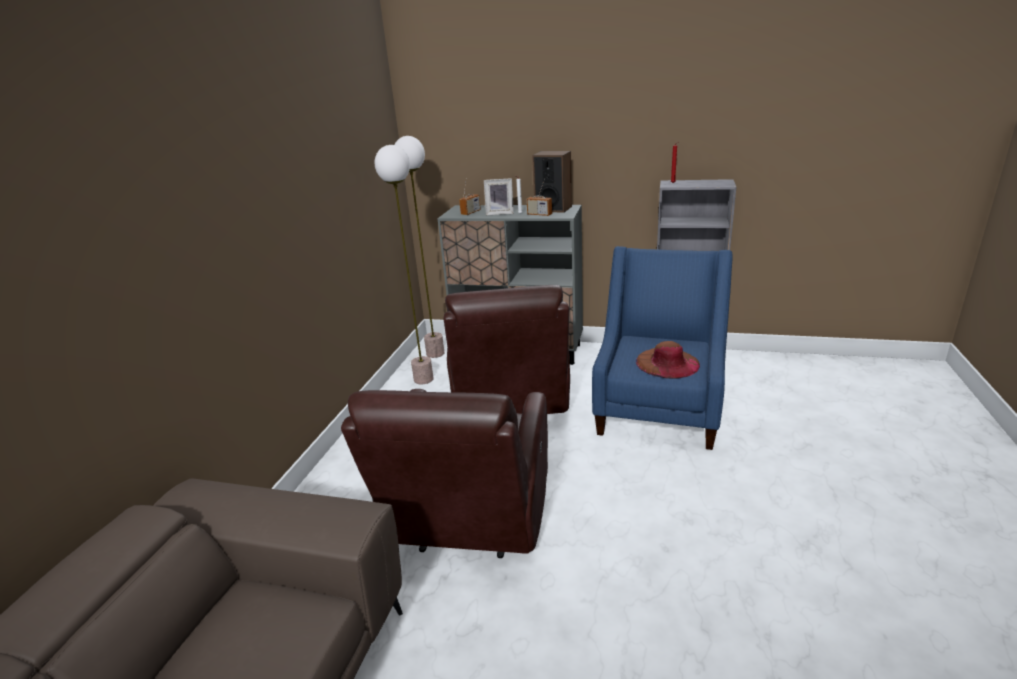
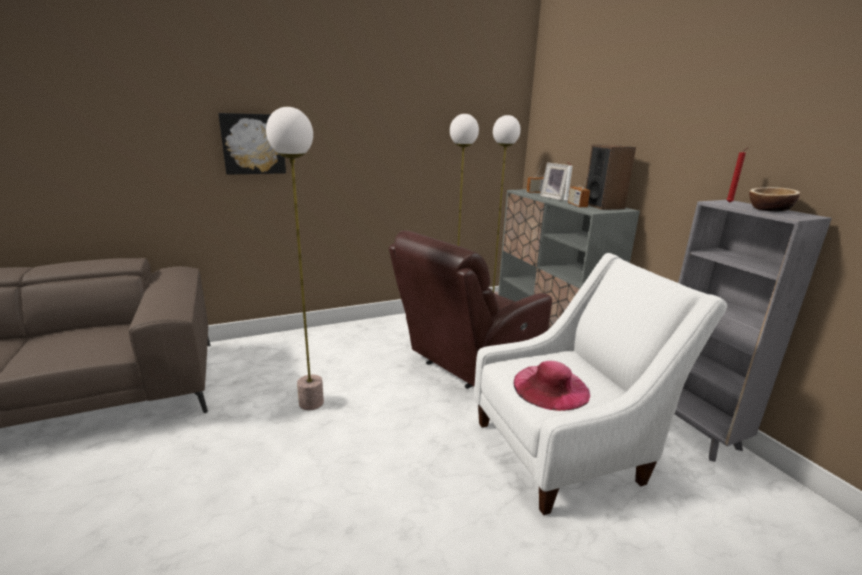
camera: 50 degrees right, 5 degrees down
(198, 256) = (253, 144): none -> picture
(469, 522) = (311, 403): brown armchair -> floor lamp
(659, 409) = (567, 449): blue armchair -> white armchair
(667, 363) = (550, 387): brown hat -> pink hat
(702, 182) = (769, 209): none -> bowl

